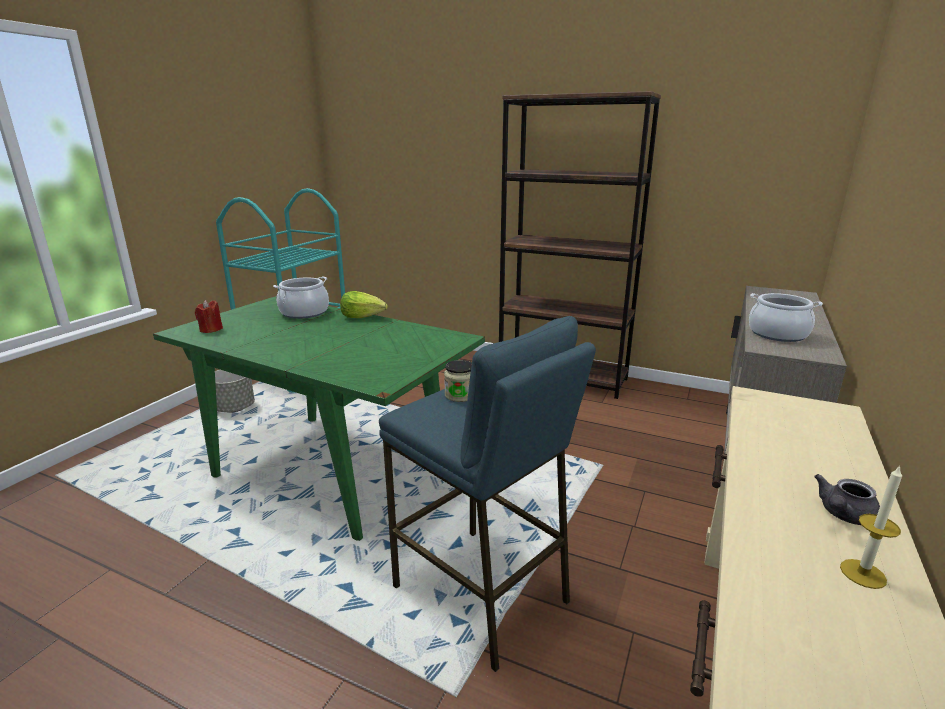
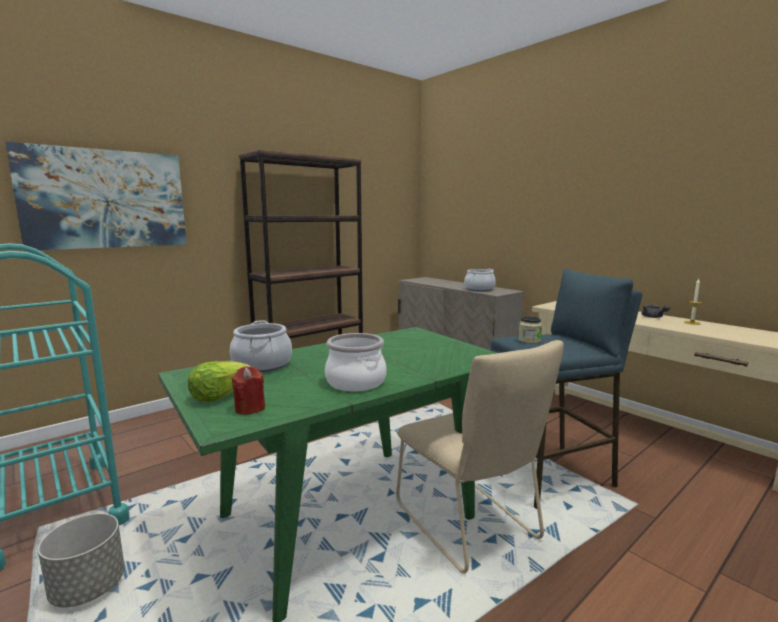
camera: 65 degrees left, 10 degrees down
(273, 345) = (356, 382): none -> cooking pot
(345, 541) = (469, 525): none -> beige chair
(363, 317) = (317, 347): lettuce -> lettuce (219, 395)
(411, 151) = (106, 199): none -> picture

